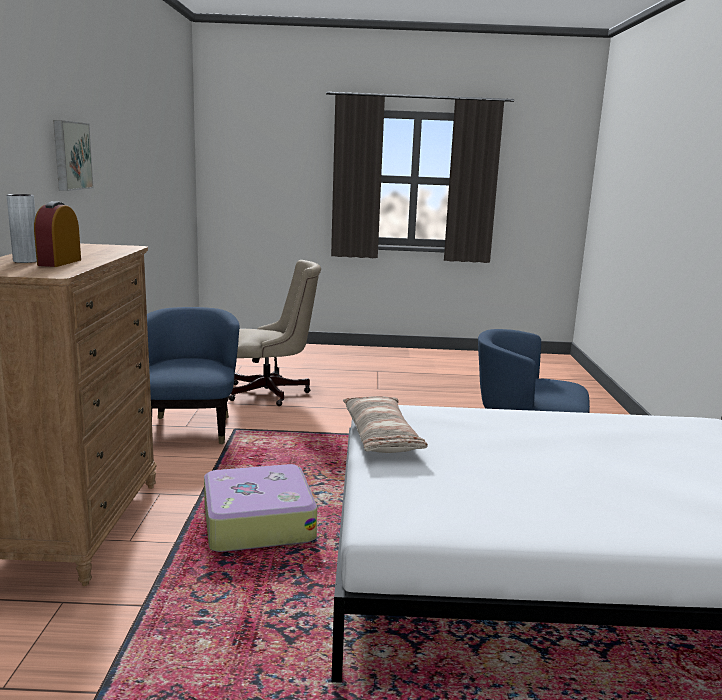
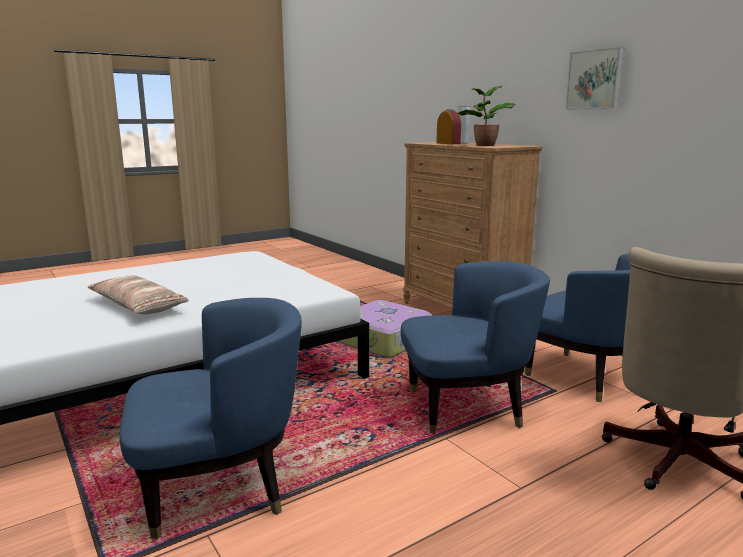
camera: 145 degrees right, 0 degrees up
(97, 250) = (484, 145): none -> potted plant
(315, 441) = (466, 408): none -> blue armchair
(381, 436) = (300, 278): pillow -> pillow (137, 306)

